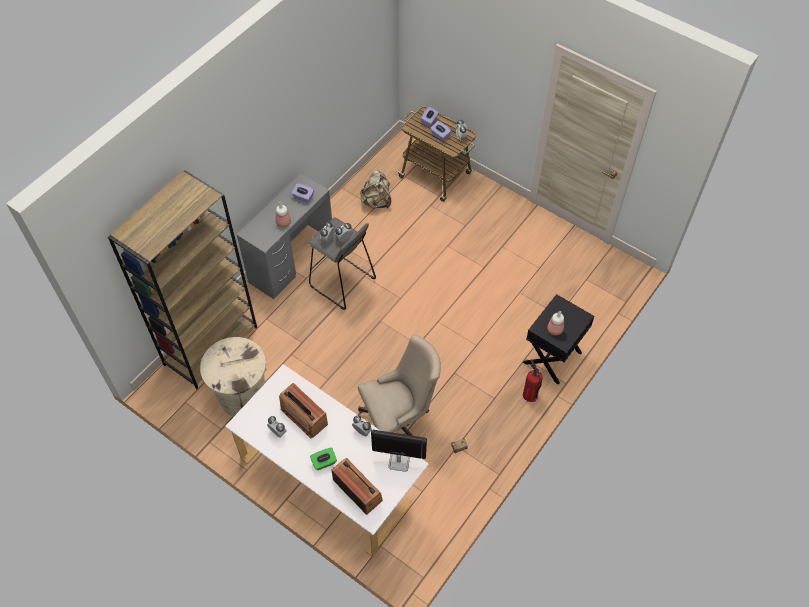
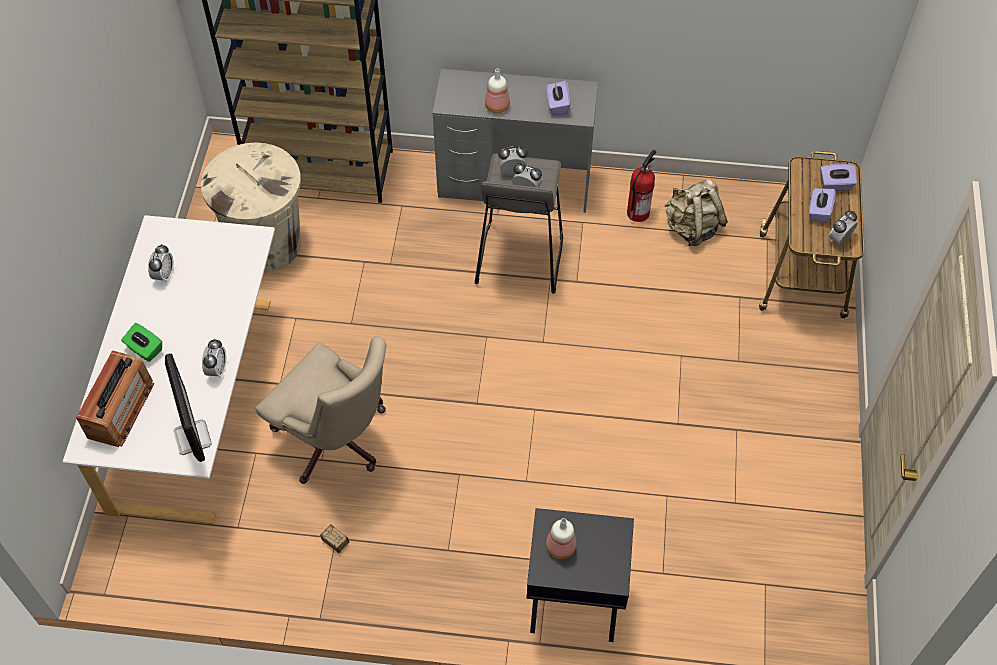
camera: 60 degrees right, 0 degrees up
(303, 416) = (204, 291): radio -> none
(529, 394) = (484, 598): fire extinguisher -> fire extinguisher (638, 212)

